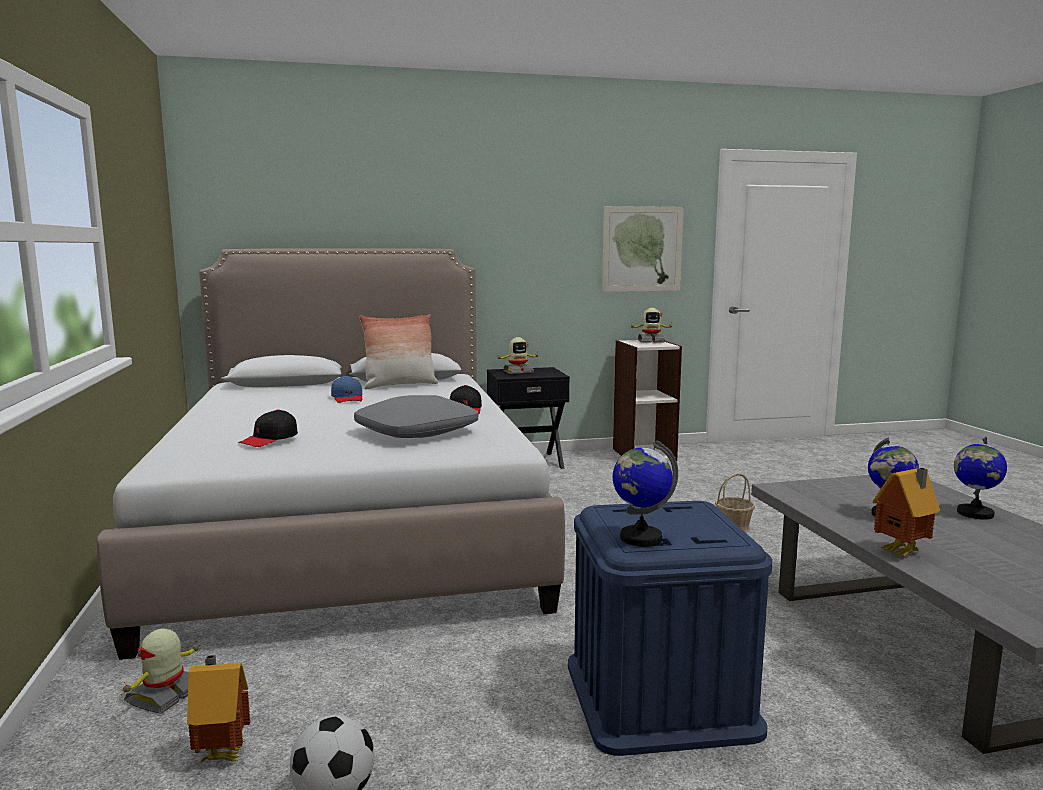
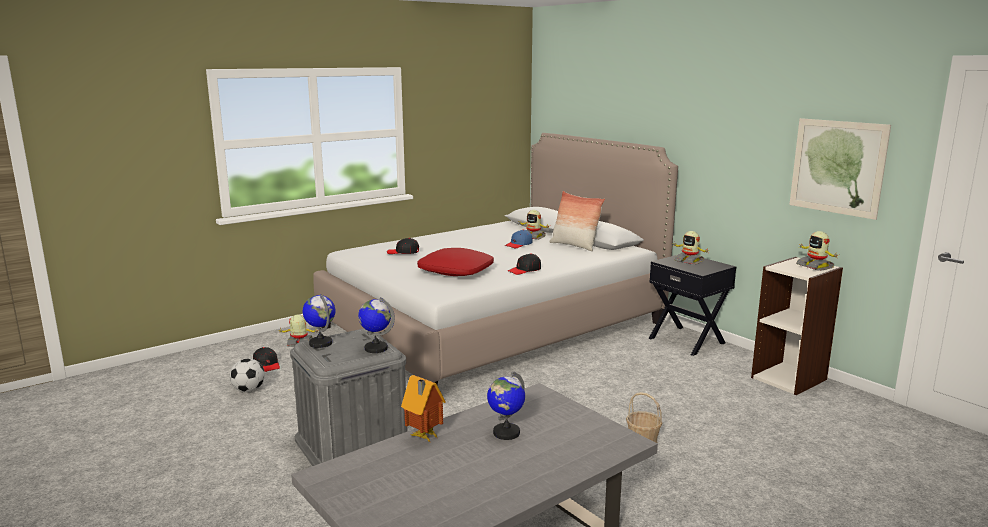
camera: 65 degrees right, 5 degrees up
(223, 754) = (267, 365): toy house -> black cap
(325, 390) = (533, 237): none -> toy robot
(417, 432) = (455, 271): grey pillow -> red pillow
(660, 696) = (353, 444): blue storage box -> grey storage box
(974, 513) = (545, 469): globe -> globe (376, 348)

